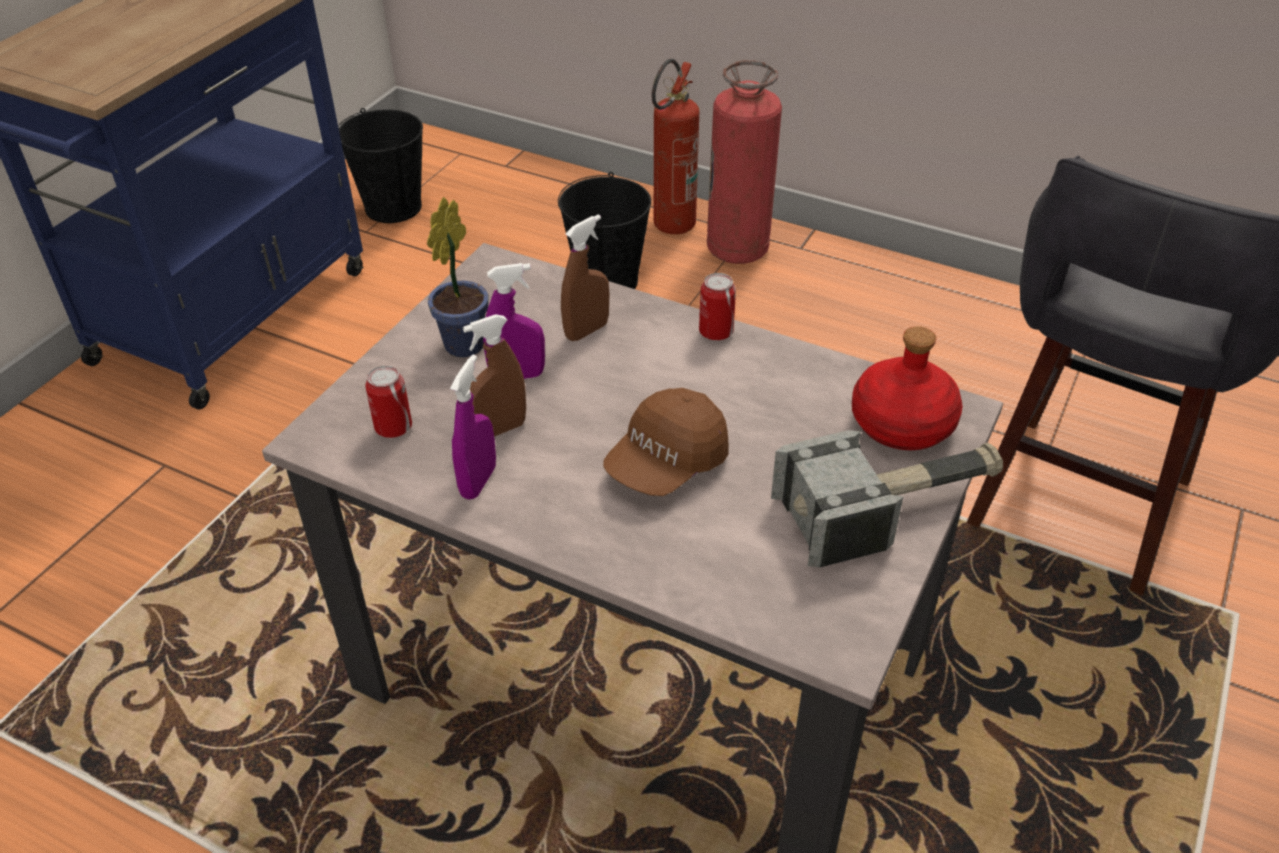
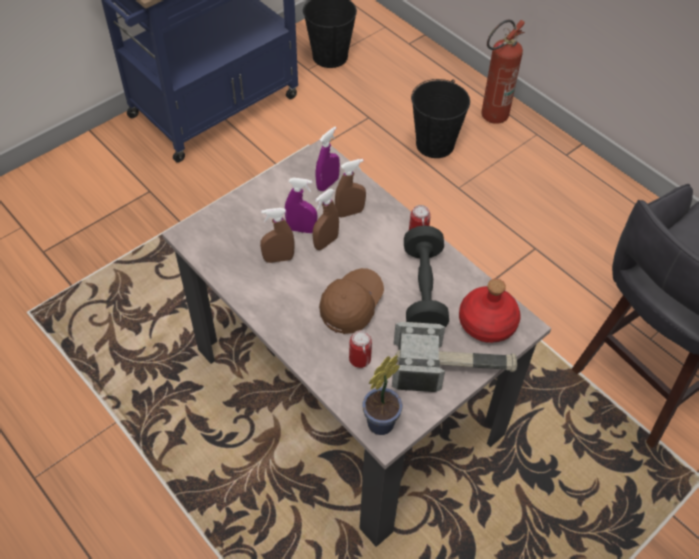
camera: 20 degrees right, 10 degrees up
(393, 427) = (228, 241): can -> can (360, 359)
(467, 341) = (285, 200): potted plant -> potted plant (383, 421)
(478, 481) = (255, 285): purple spray bottle -> purple spray bottle (327, 184)
(569, 383) = (326, 242): none -> brown spray bottle
(666, 463) = (352, 305): brown cap -> brown cap turned 150 degrees clockwise
(737, 250) = (525, 145): fire extinguisher -> none
(772, 407) = (423, 290): none -> black dumbbell

